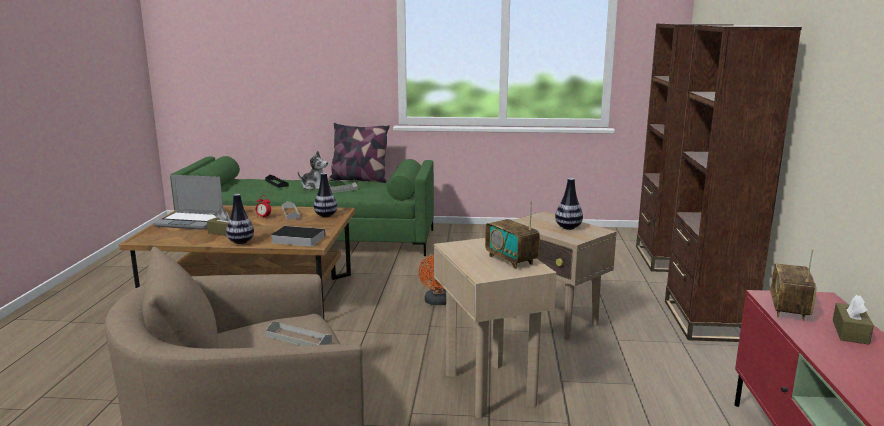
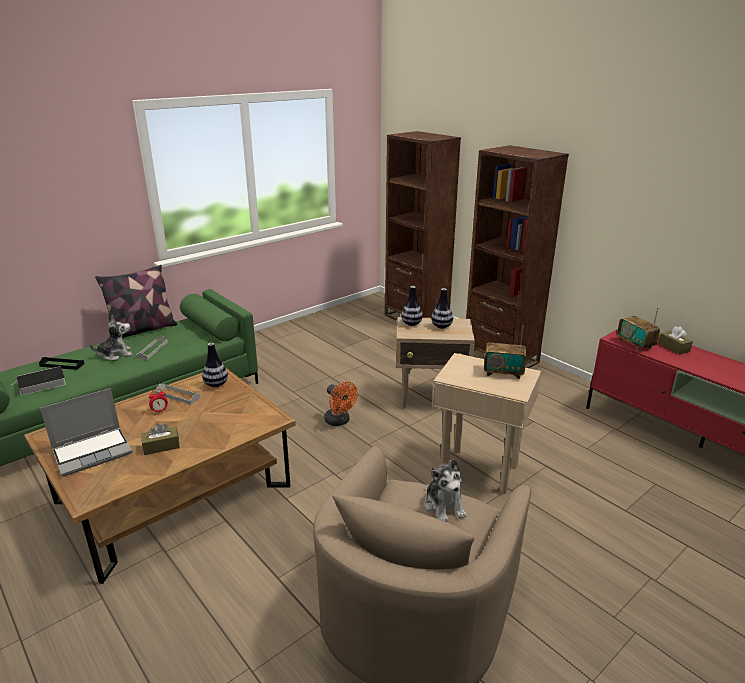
camera: 45 degrees left, 10 degrees up
(241, 242) = (206, 448): vase -> vase (411, 324)
(296, 239) = (250, 421): book -> book (40, 384)
(298, 338) = (444, 506): grey tray -> plush toy

